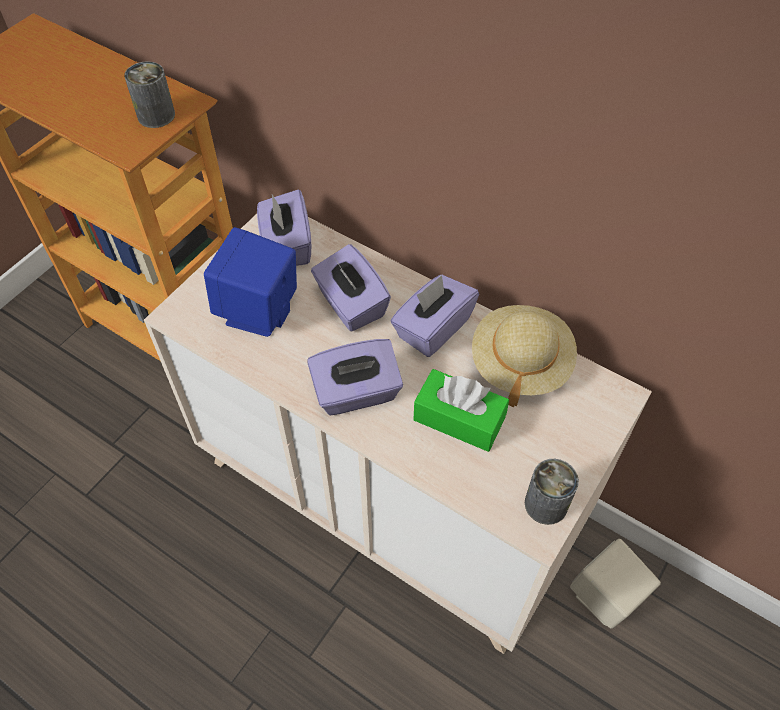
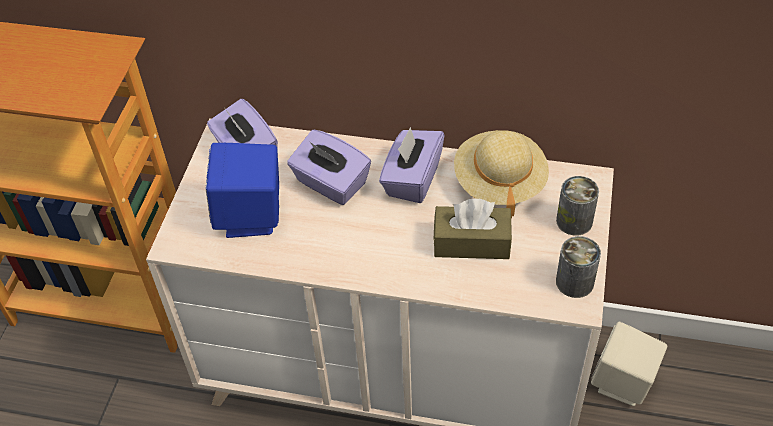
camera: 20 degrees left, 5 degrees down
(156, 115) = (95, 67): can -> can (574, 221)
(356, 393) = (375, 253): purple tissue box -> none
(459, 419) = (472, 242): green tissue box -> brown tissue box

